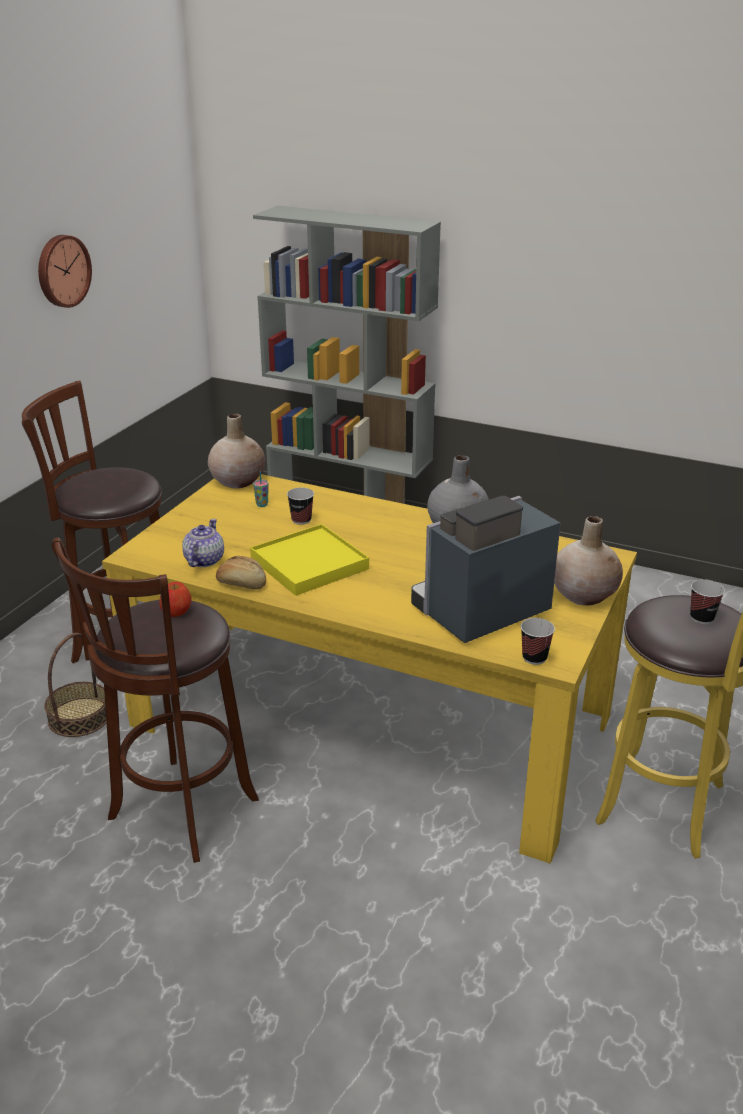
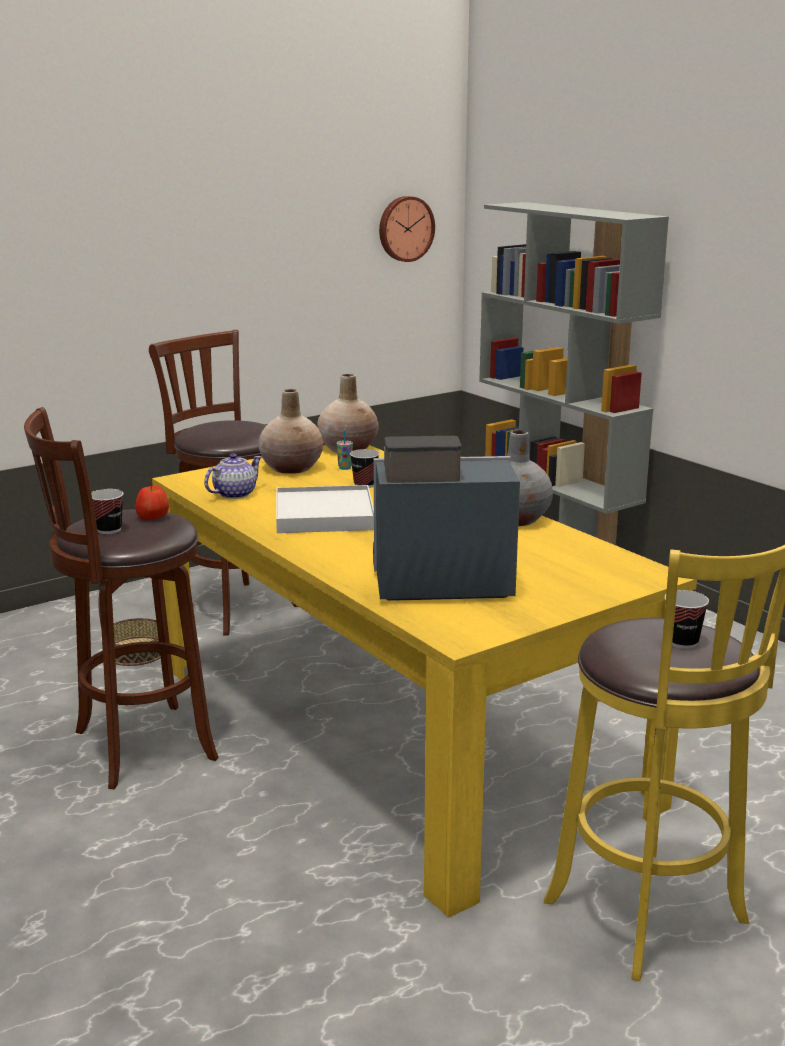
camera: 30 degrees right, 10 degrees down
(62, 271) = (271, 235): wall clock -> wall clock (405, 228)
(242, 583) = (242, 515): bread -> none
(309, 564) = (324, 515): yellow tray -> white tray
(534, 658) = (441, 630): cup -> cup (109, 529)
(584, 594) = (576, 596): beige vase -> beige vase (292, 468)

